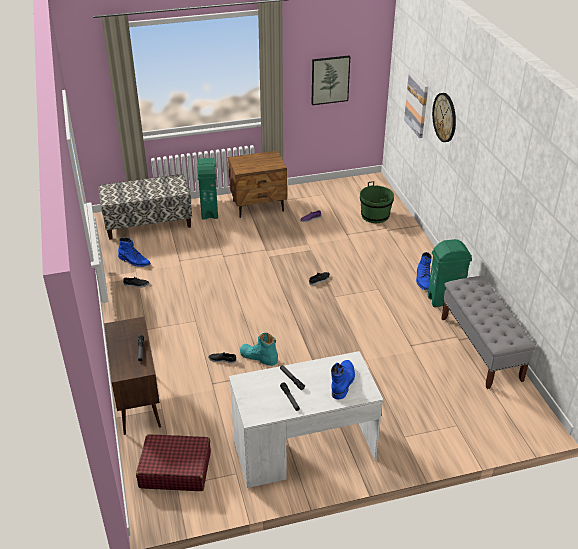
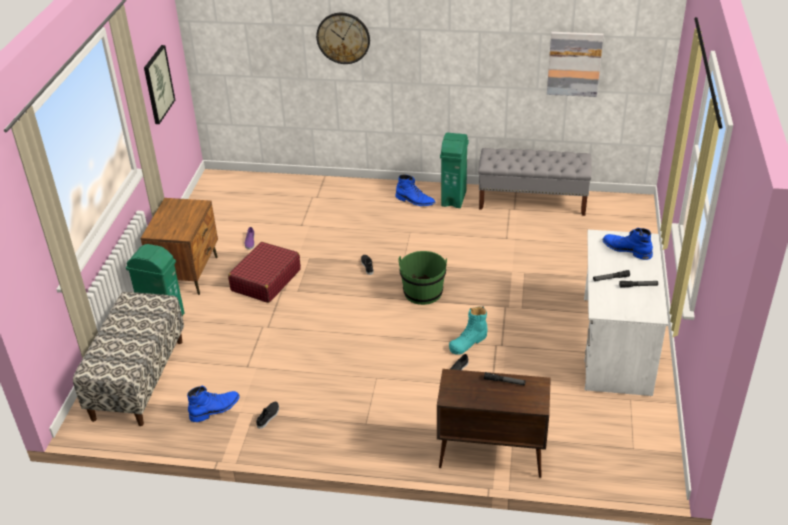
camera: 65 degrees left, 0 degrees up
(175, 469) = (609, 444): red suitcase -> red suitcase (265, 280)
(375, 216) = (284, 197): green bucket -> green bucket (423, 292)
(417, 103) = (272, 51): picture -> picture (574, 63)

